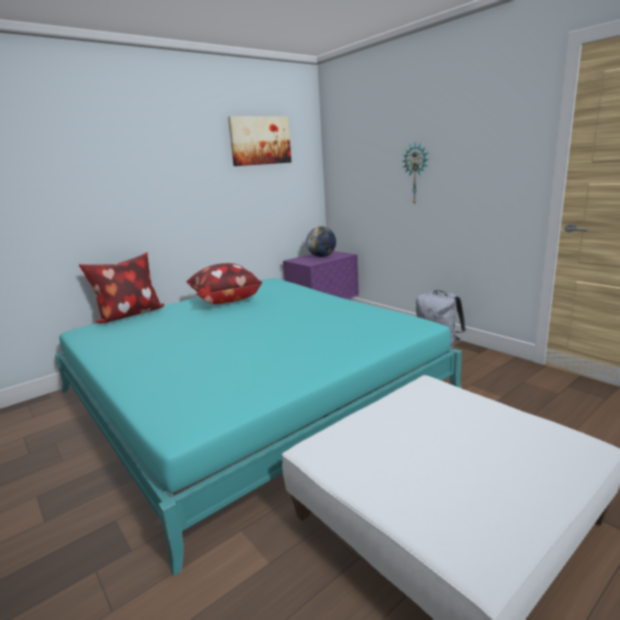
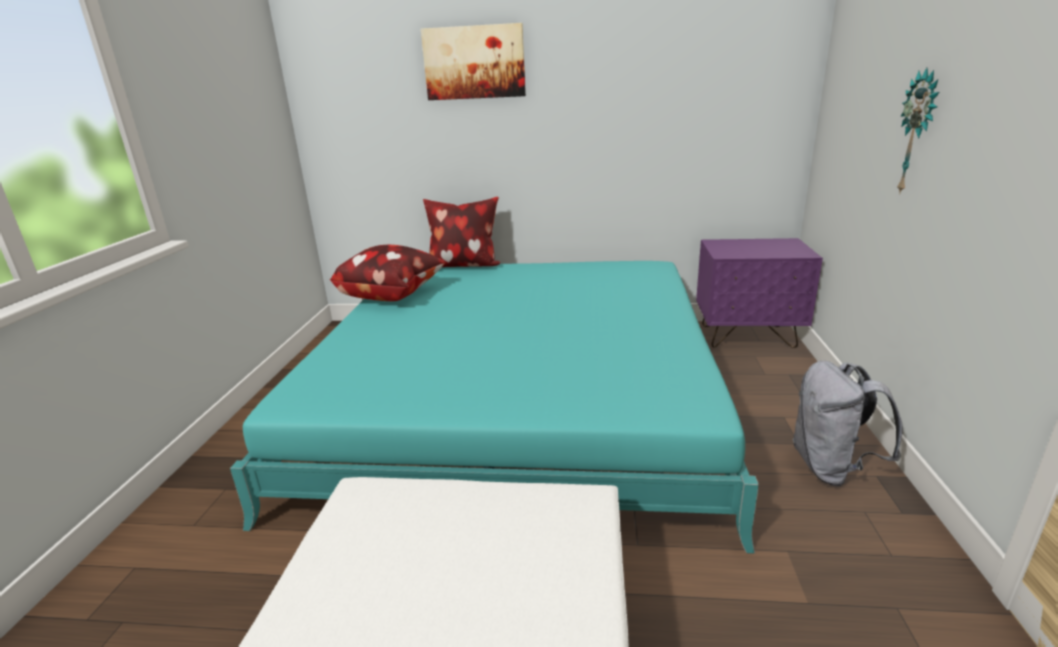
camera: 45 degrees right, 5 degrees up
(225, 300) = (560, 277): pillow -> pillow (391, 295)
(260, 141) = (696, 53): picture -> picture (474, 62)
(322, 256) = (763, 247): globe -> none

